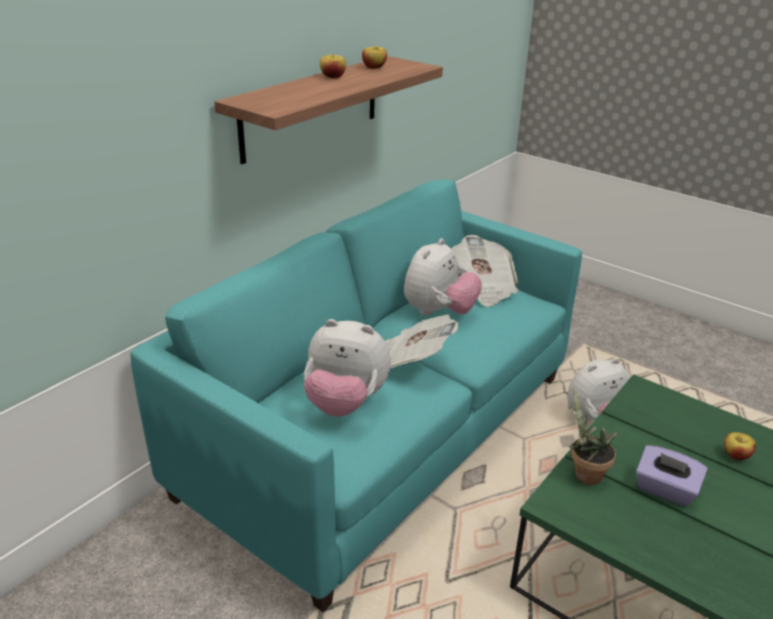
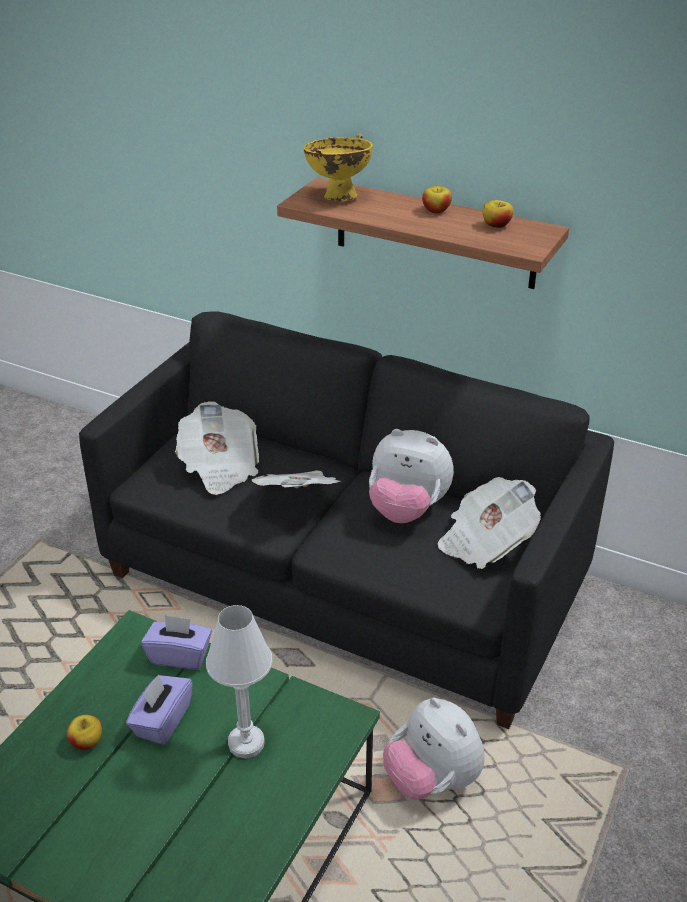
camera: 80 degrees right, 5 degrees up
(276, 98) = (337, 197): none -> yellow bowl
(345, 403) = (219, 467): plush toy -> newspaper
(383, 433) = (345, 580): turquoise sofa -> black sofa
(584, 473) = (180, 655): potted plant -> purple tissue box
(678, 441) = (246, 743): none -> white table lamp
(736, 455) = (230, 799): apple -> apple (87, 742)

